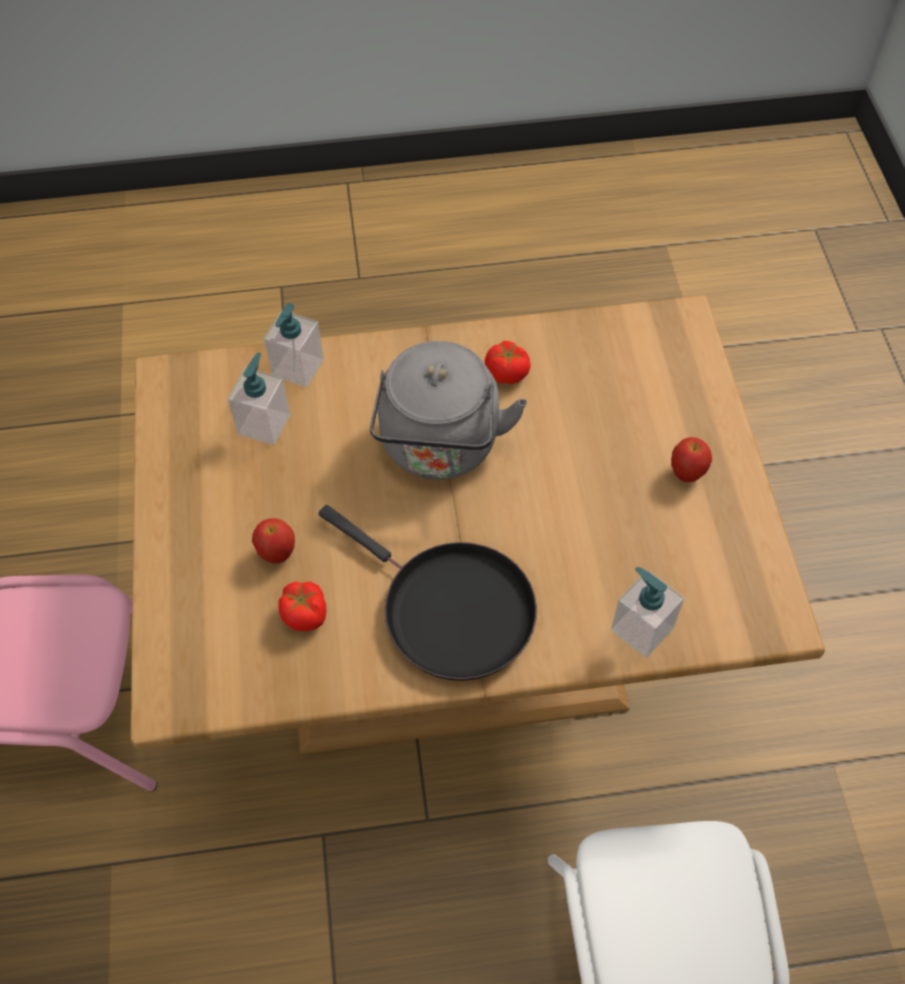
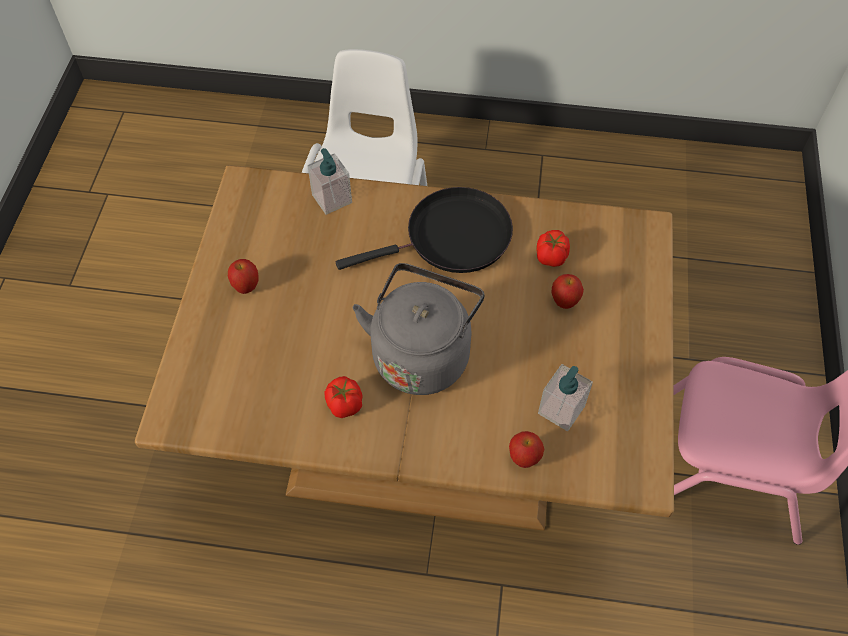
camera: 165 degrees left, 0 degrees up
(298, 368) = (524, 458): soap dispenser -> apple
(450, 610) = (452, 238): black frying pan -> black frying pan turned 105 degrees clockwise

